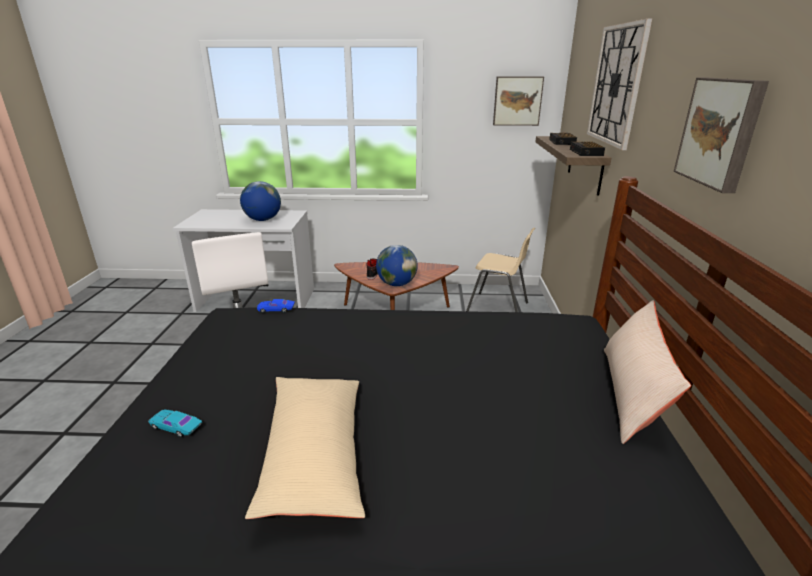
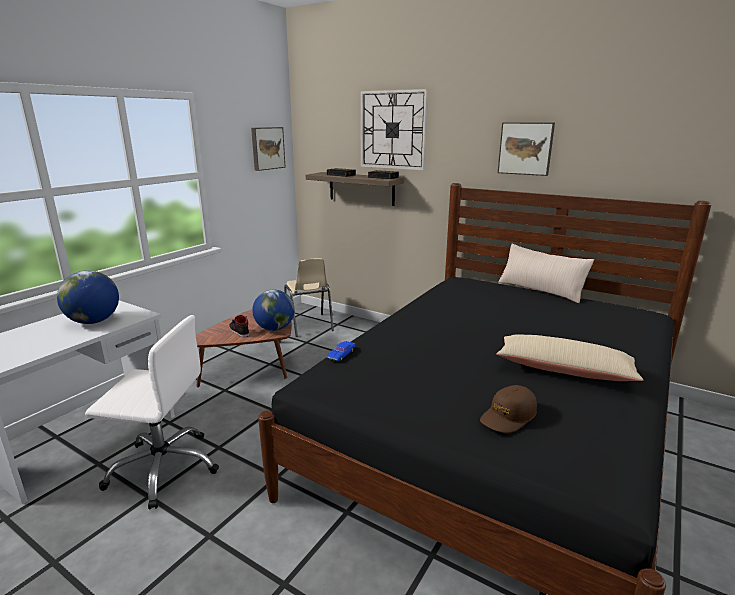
camera: 60 degrees left, 5 degrees down
(176, 426) = (508, 417): turquoise toy car -> brown cap
(498, 307) = (309, 325): beige chair -> beige chair turned 105 degrees clockwise

